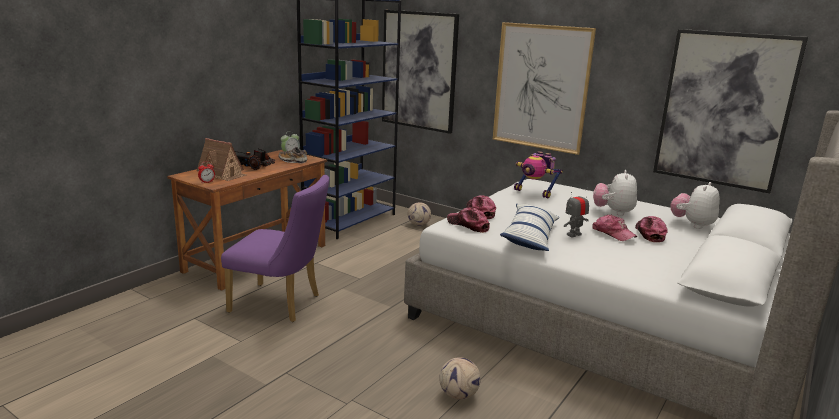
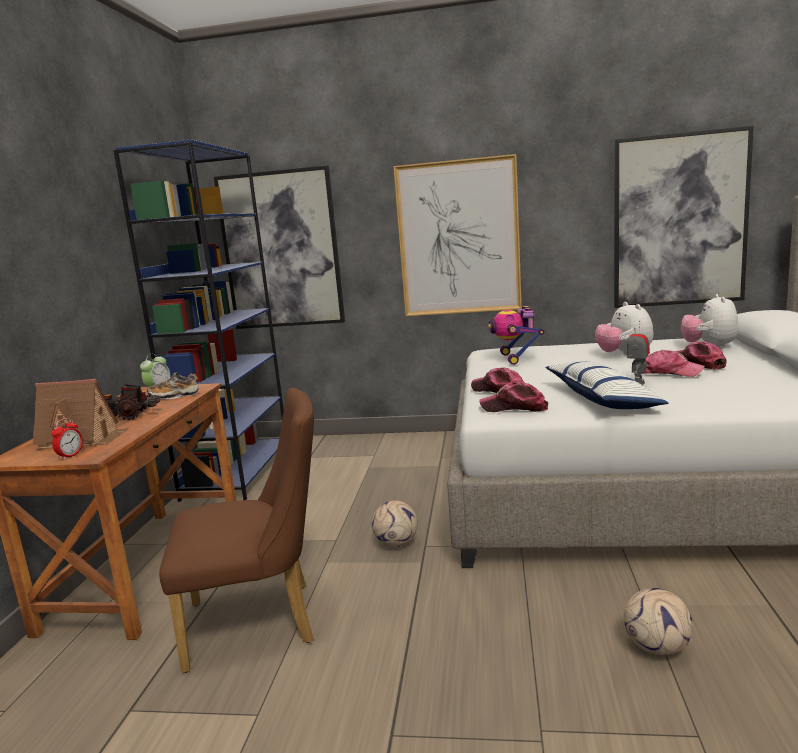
camera: 25 degrees left, 5 degrees down
(281, 304) = (262, 622): purple chair -> brown chair
(419, 224) = (332, 450): football -> football (397, 543)
(534, 192) = (516, 358): toy robot -> toy robot turned 75 degrees clockwise

